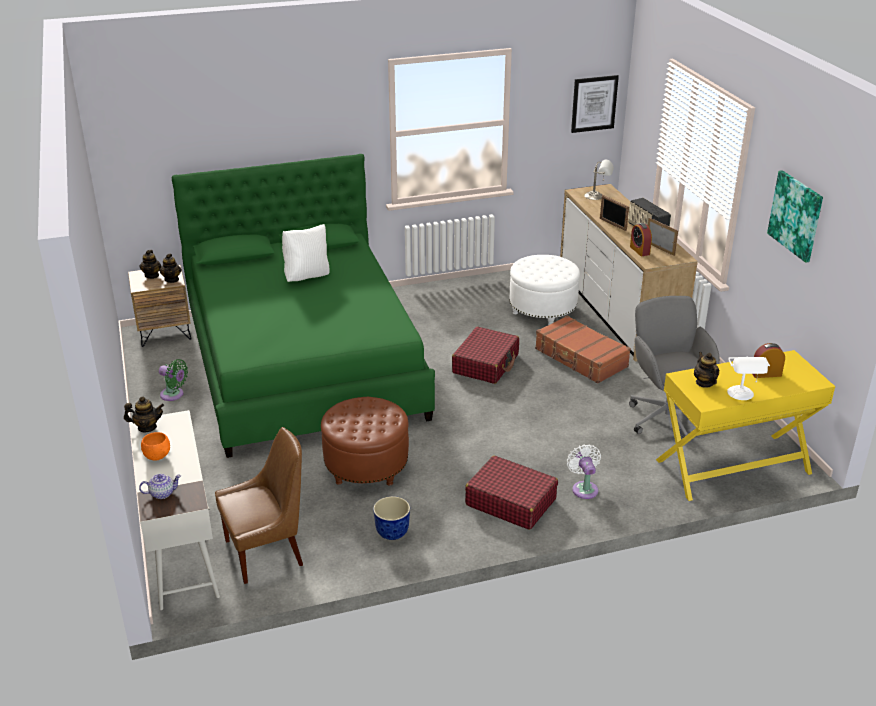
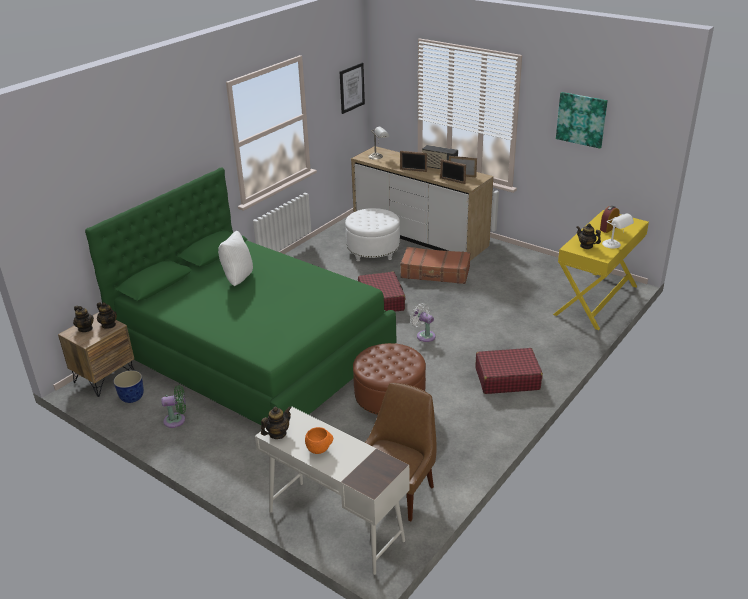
camera: 35 degrees left, 0 degrees up
(162, 493) = (361, 472): teapot -> none
(392, 532) = (462, 434): planter -> planter (132, 397)
(584, 488) = (536, 350): white fan -> white fan (424, 335)
(639, 250) = (452, 181): alarm clock -> picture frame
(666, 419) = (528, 288): grey office chair -> none

